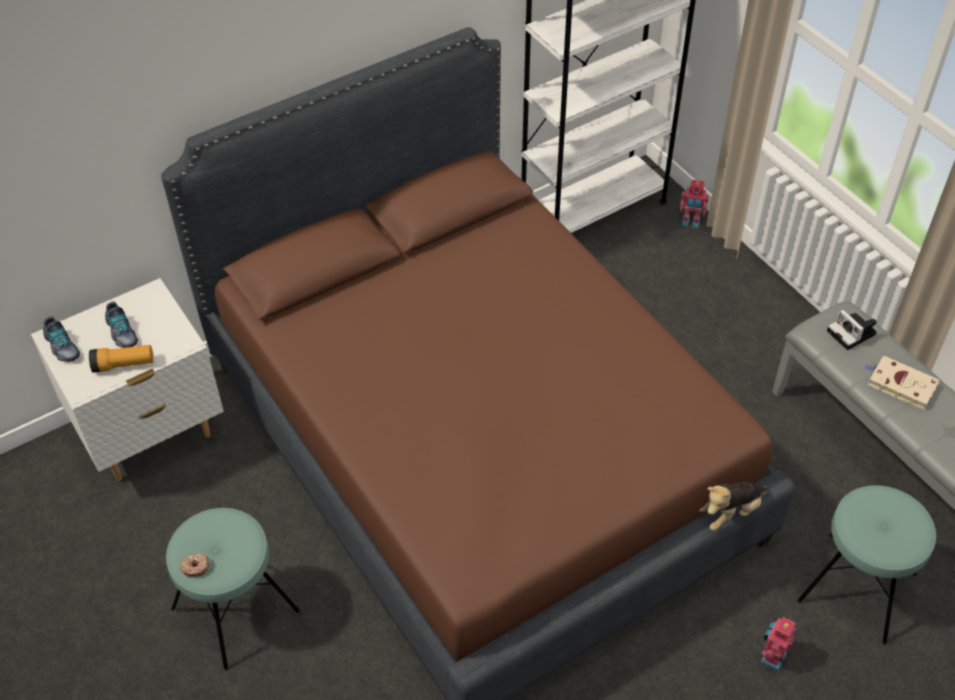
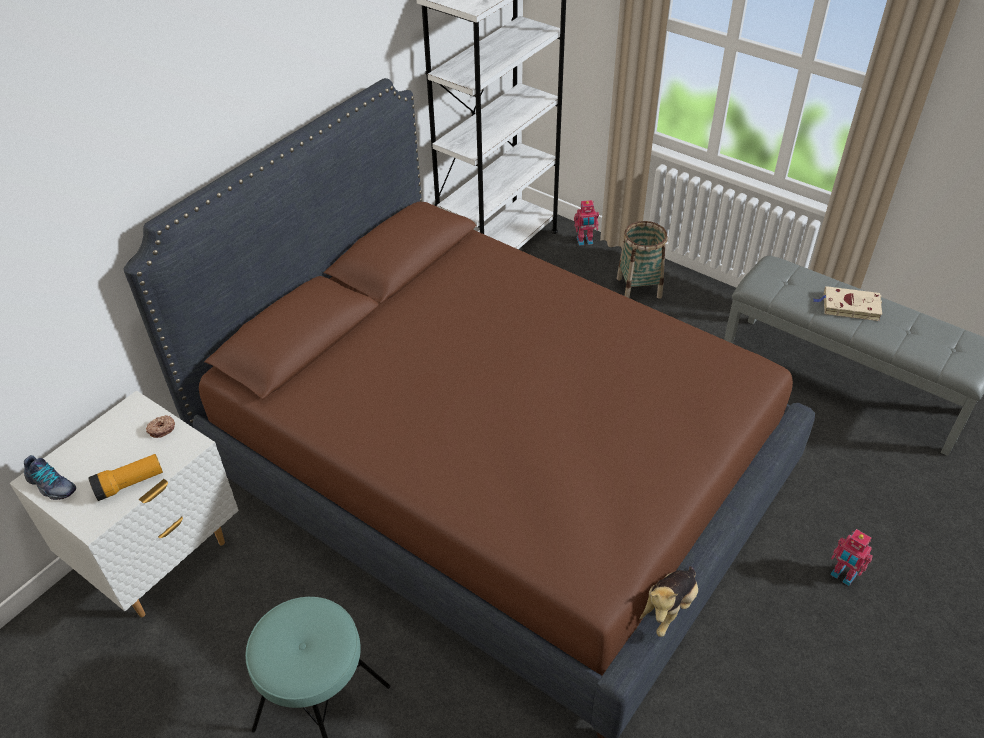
camera: 20 degrees left, 5 degrees down
(121, 332) = (115, 453): shoe -> none
(195, 567) = (287, 671): donut -> donut (161, 429)
(722, 292) = (639, 287): none -> basket
(730, 512) = (775, 451): plush toy -> plush toy (668, 608)
(771, 656) = (842, 575): toy robot -> toy robot turned 60 degrees counterclockwise
(852, 333) = (788, 277): camera -> none
(857, 588) = (877, 492): turquoise stool -> none

